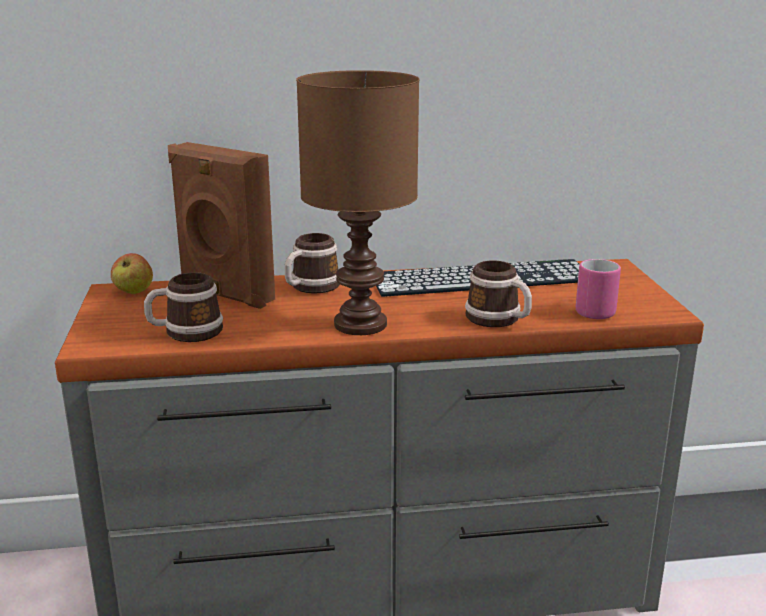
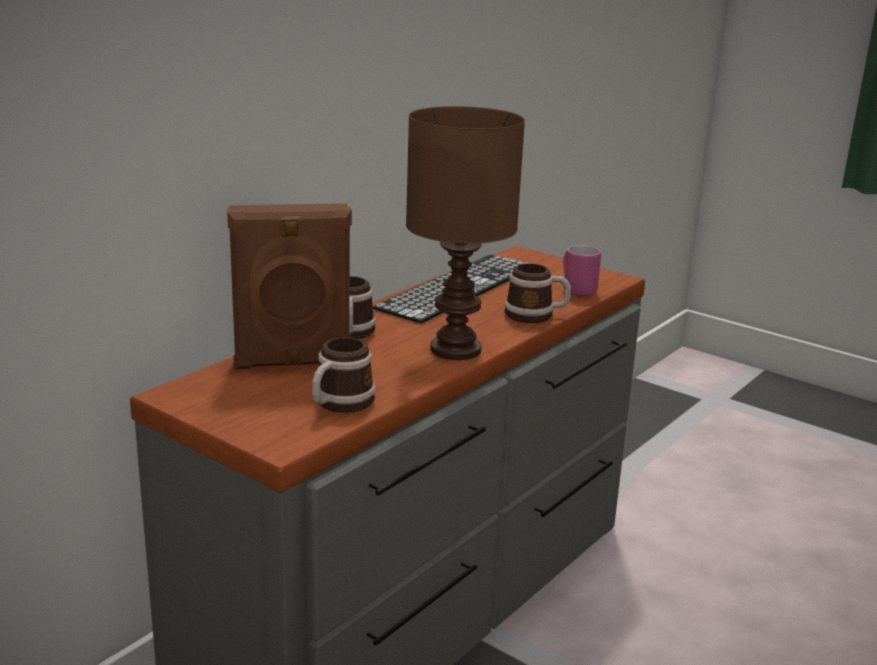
camera: 45 degrees left, 0 degrees up
(133, 291) = (198, 388): apple -> none

